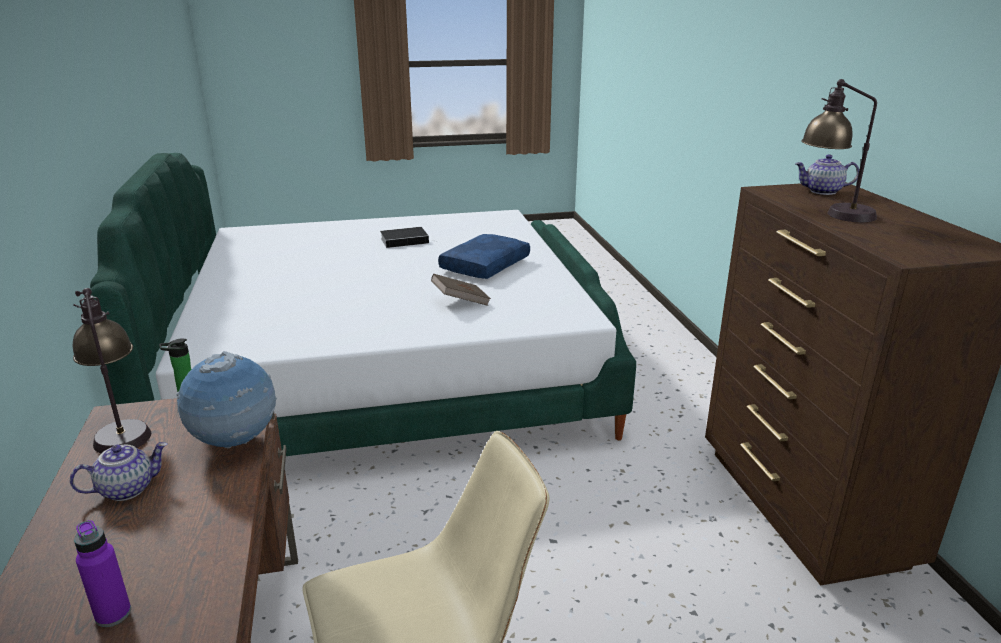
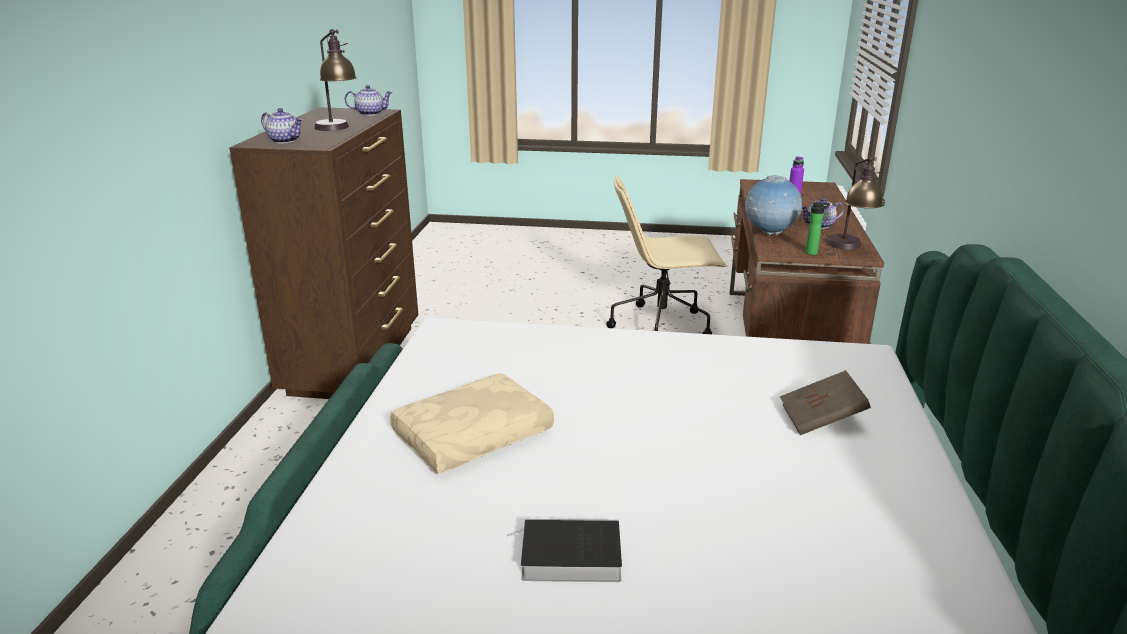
camera: 160 degrees left, 0 degrees up
(460, 302) = (556, 373): brown book -> brown book (821, 419)
(484, 265) = (473, 437): blue pillow -> beige pillow
(903, 249) = (370, 113): none -> teapot

